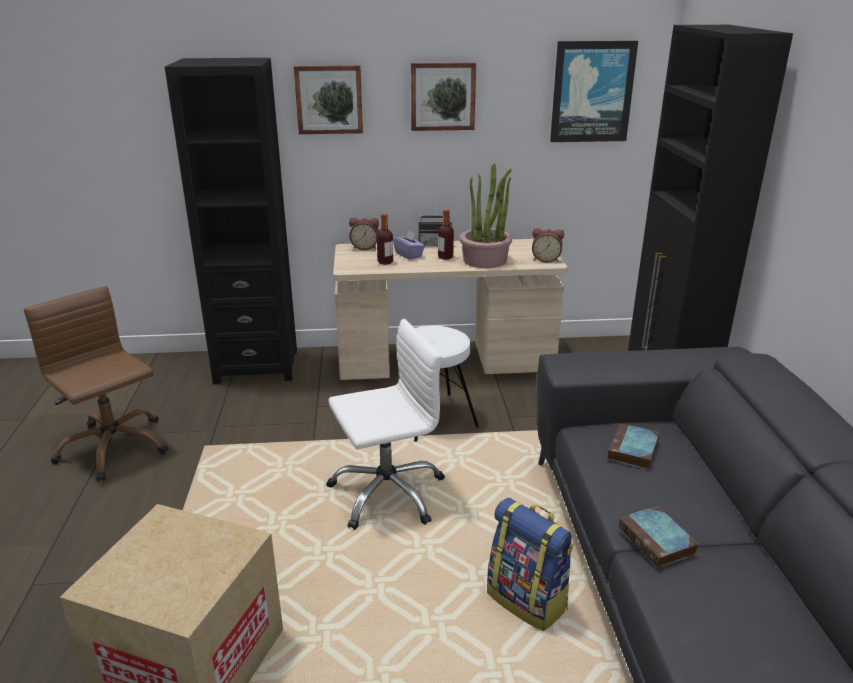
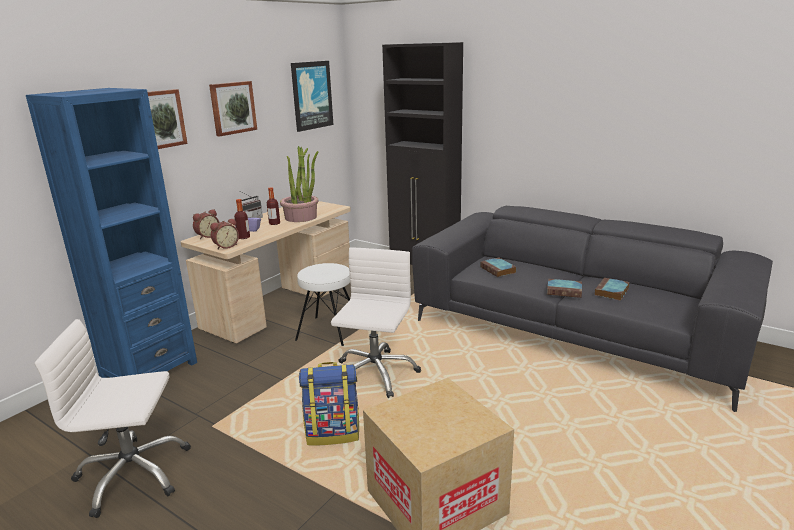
camera: 50 degrees left, 5 degrees down
(113, 447) = (133, 474): brown office chair -> white office chair
(256, 366) = (149, 370): black bookcase -> blue bookcase
(528, 600) = (510, 368): backpack -> backpack (333, 433)
(546, 259) = (331, 207): alarm clock -> alarm clock (226, 246)
(727, 596) = (611, 292): none -> book

